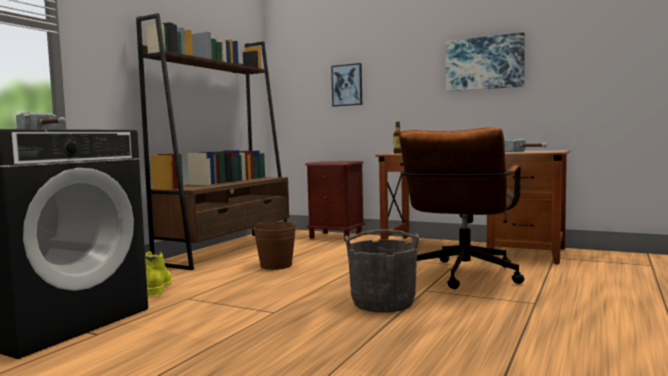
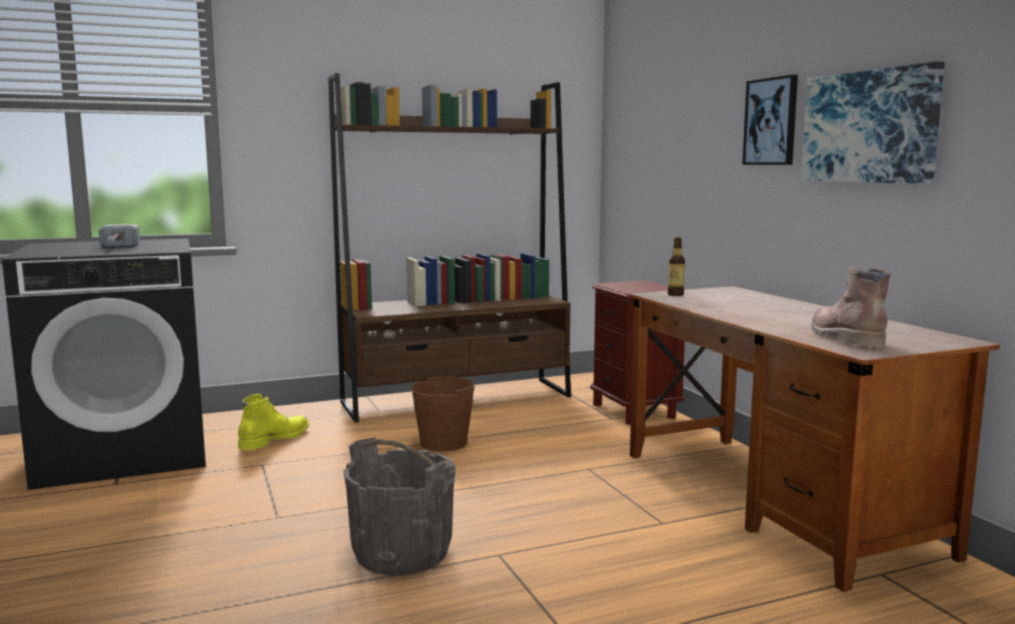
camera: 40 degrees right, 5 degrees up
(347, 85) = (682, 153): picture -> picture (771, 121)
(462, 277) = (606, 552): brown office chair -> none
(525, 151) = (843, 337): hammer -> brown boot

